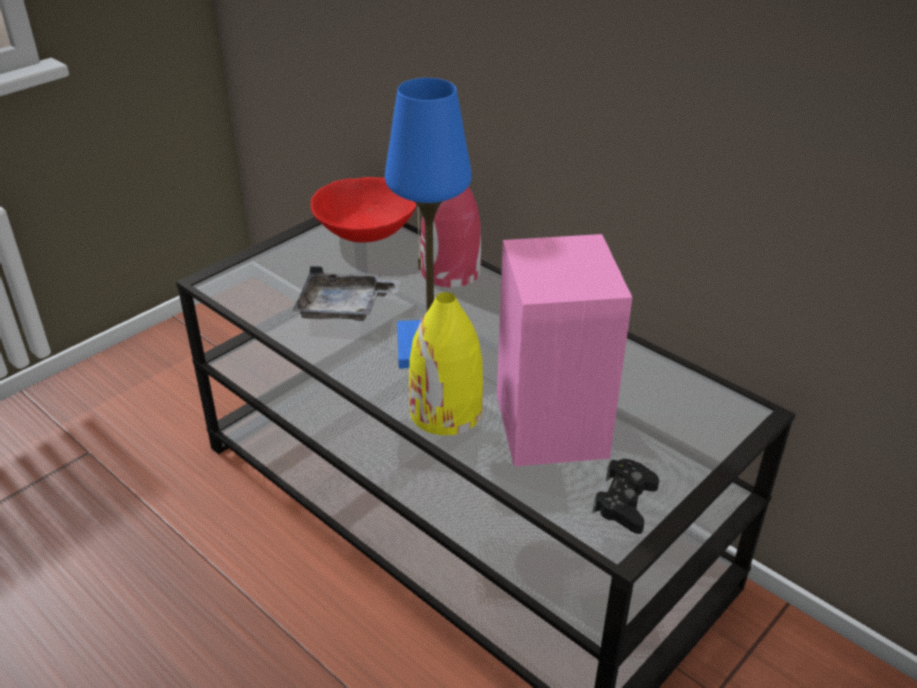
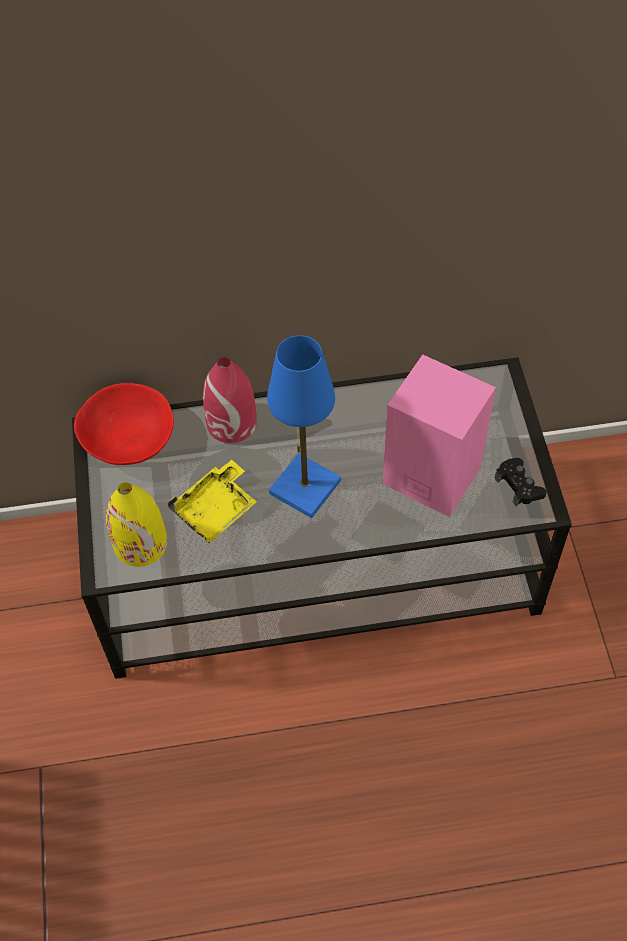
camera: 50 degrees left, 20 degrees up
(345, 308) = (216, 509): grey tray -> yellow tray
(446, 412) = (377, 520): yellow vase -> yellow vase (141, 543)

